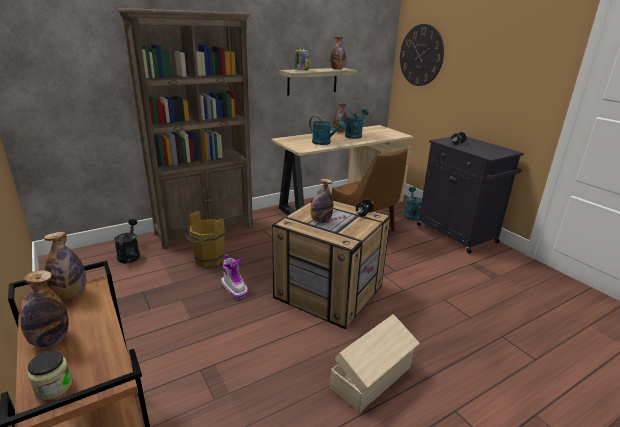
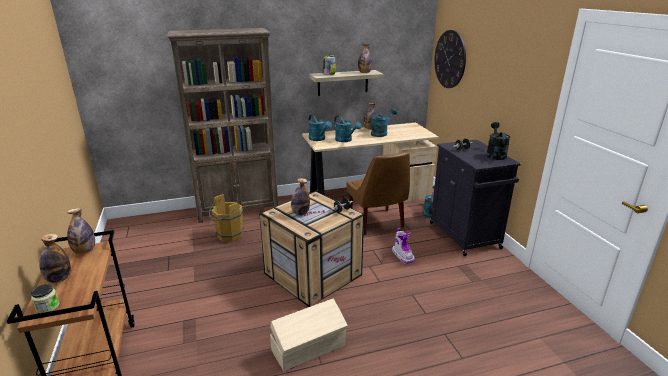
camera: 15 degrees right, 0 degrees up
(129, 255) = (171, 225): black watering can -> black watering can (495, 154)
(234, 288) = (238, 262): boot -> boot (403, 256)
(294, 143) = (318, 139): none -> turquoise watering can

